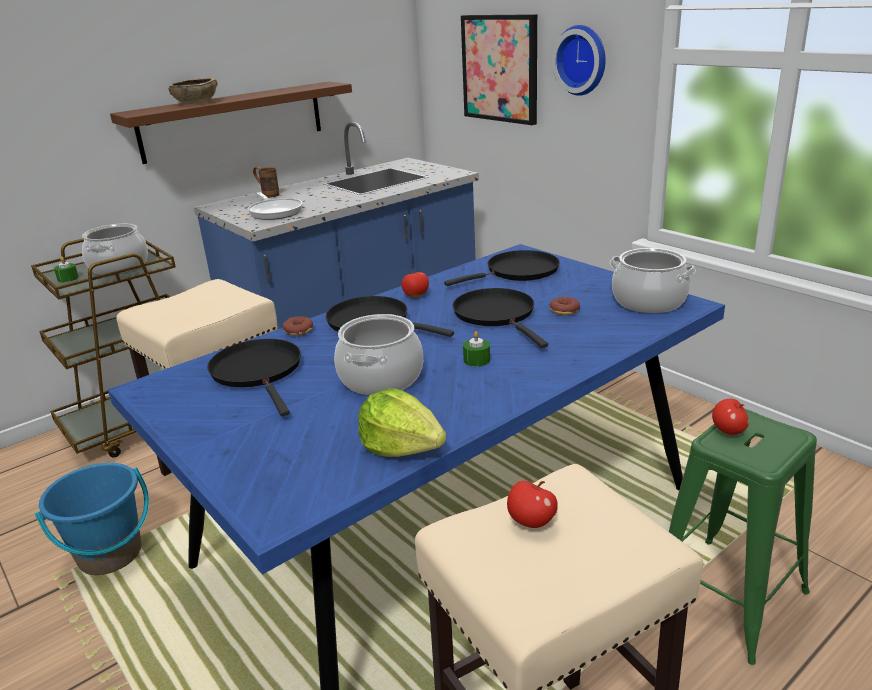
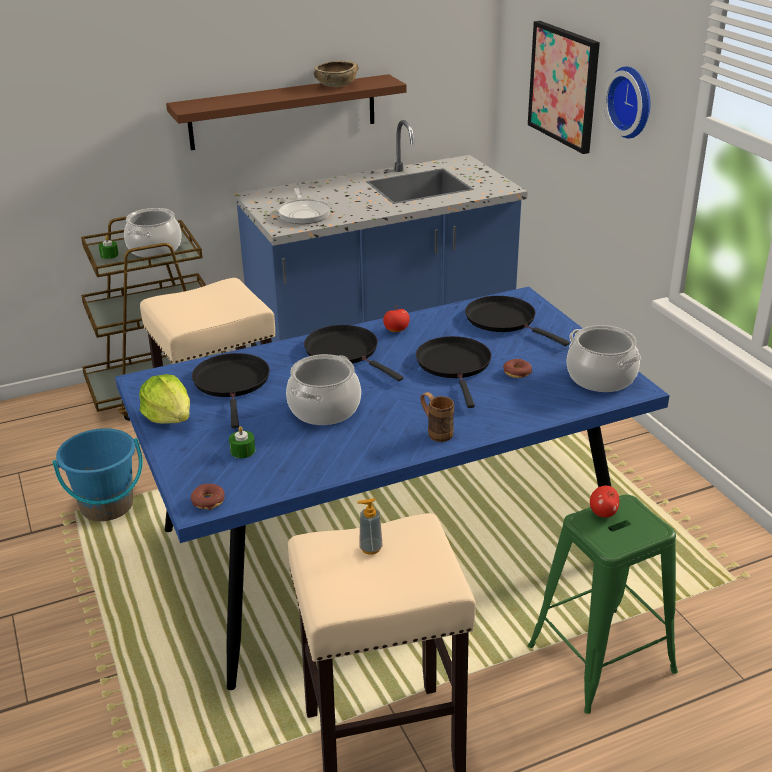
camera: 15 degrees right, 5 degrees up
(196, 103) = (246, 98): brown bowl -> brown bowl (336, 85)
(267, 195) = (306, 188): brown mug -> brown mug (436, 432)
(298, 331) = (280, 349): donut -> donut (208, 501)
(401, 446) = (310, 471): lettuce -> lettuce (169, 417)
(476, 360) = (410, 408): green candle -> green candle (242, 451)
(518, 272) = (504, 320): black frying pan -> black frying pan turned 120 degrees counterclockwise
(531, 522) = (370, 548): apple -> soap dispenser

